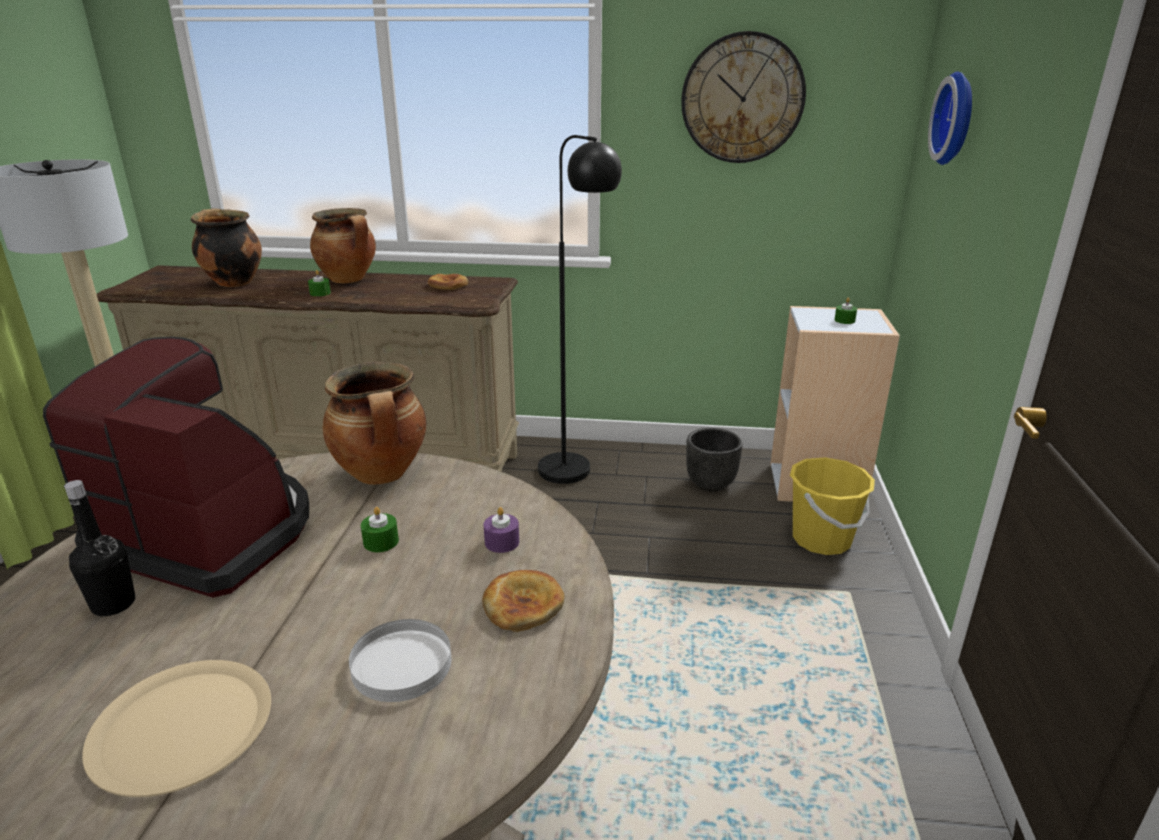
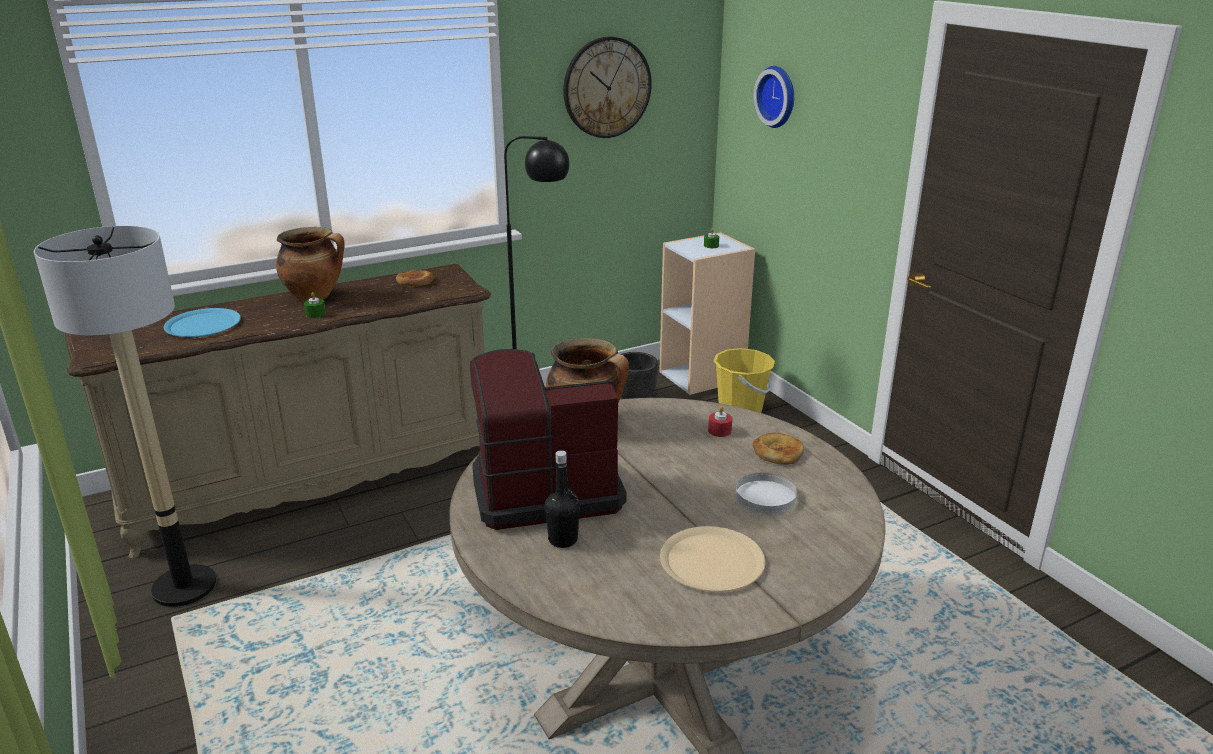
camera: 35 degrees left, 0 degrees up
(232, 282) = (203, 324): cooking pot -> blue plate
(381, 542) = (655, 455): green candle -> none
(502, 542) = (719, 431): purple candle -> red candle

